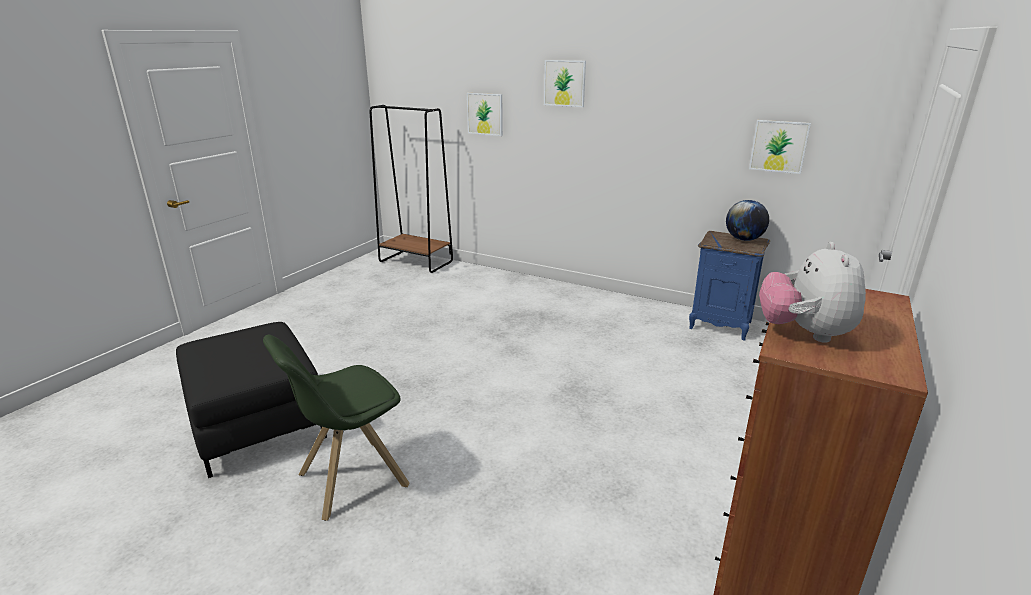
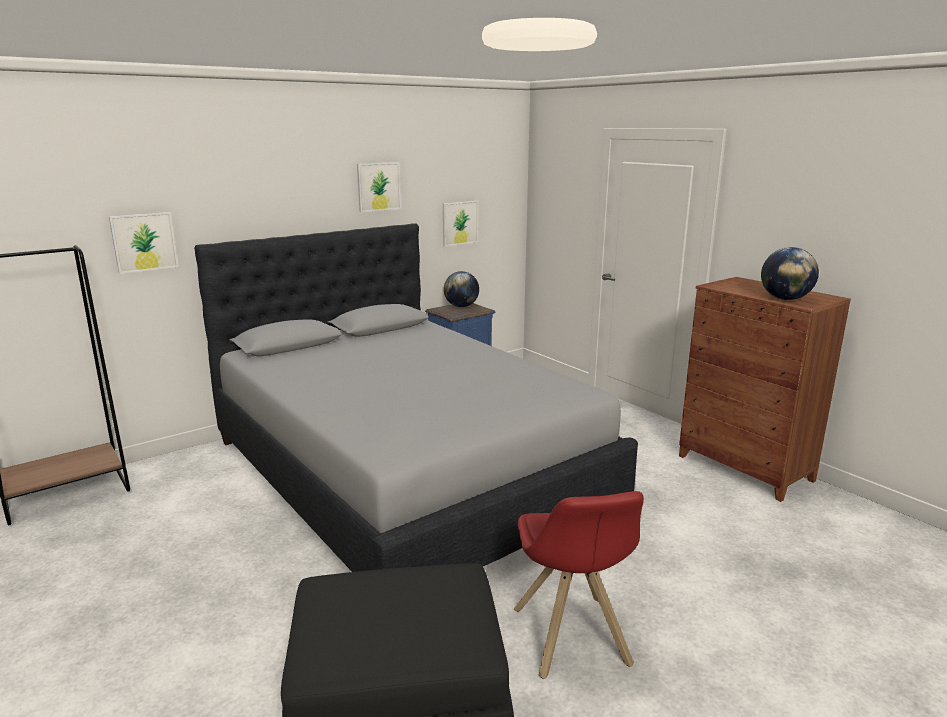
camera: 65 degrees left, 5 degrees down
(352, 479) = (571, 636): green chair -> red chair
(532, 345) = (406, 473): none -> grey bed
(564, 83) = (258, 189): picture -> picture (378, 186)
(804, 333) = (785, 299): plush toy -> globe

